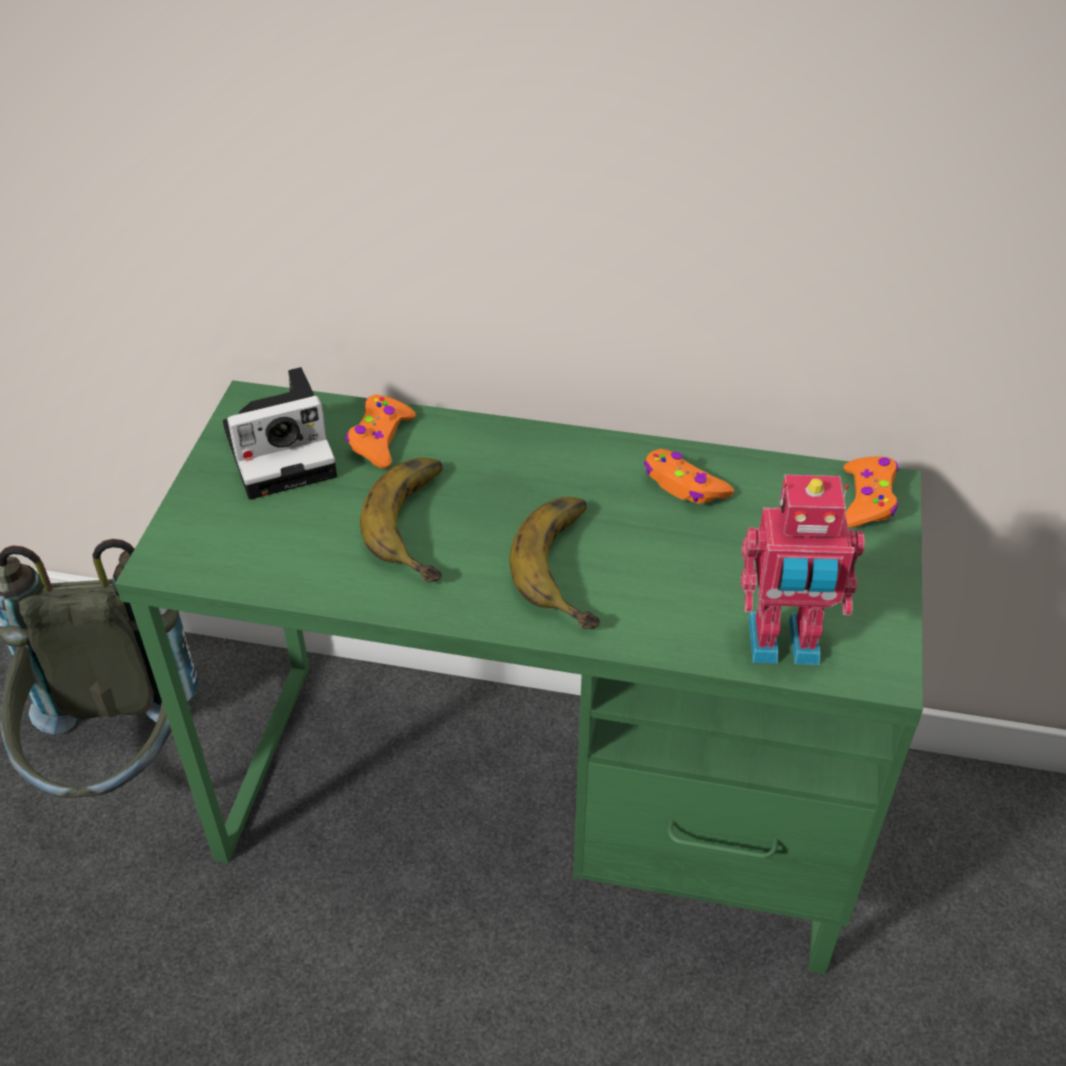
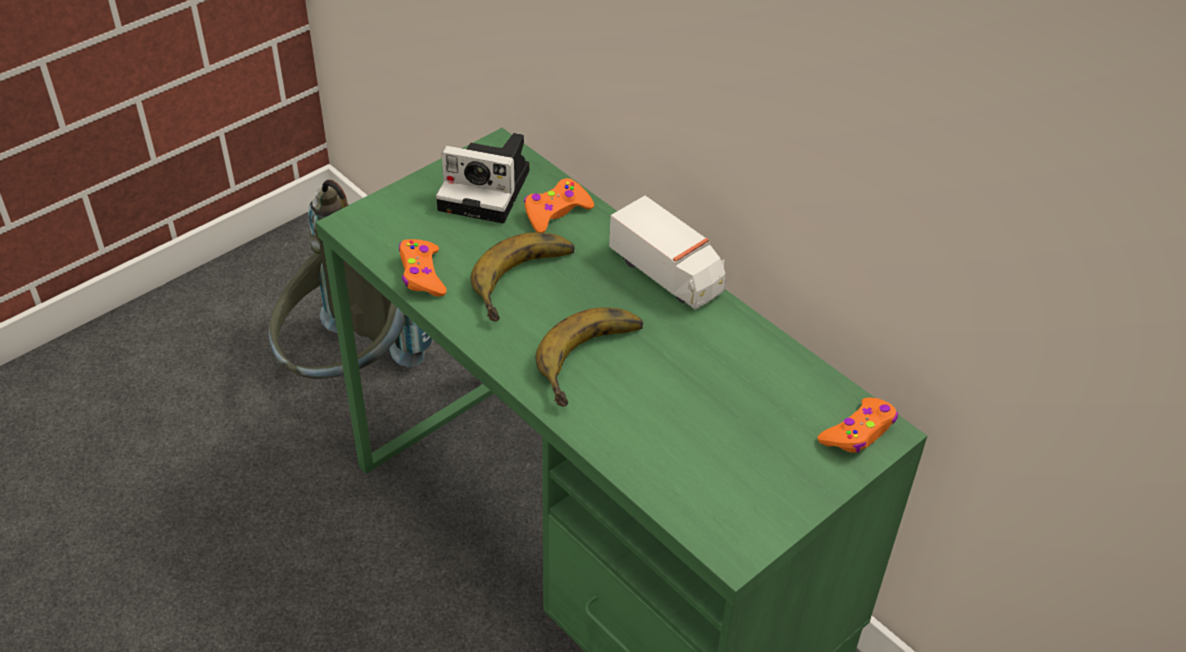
camera: 35 degrees right, 0 degrees up
(552, 444) = (667, 273): none -> toy truck
(684, 485) = (730, 350): orange game controller -> orange game controller (422, 274)
(783, 645) = (682, 493): toy robot -> none

